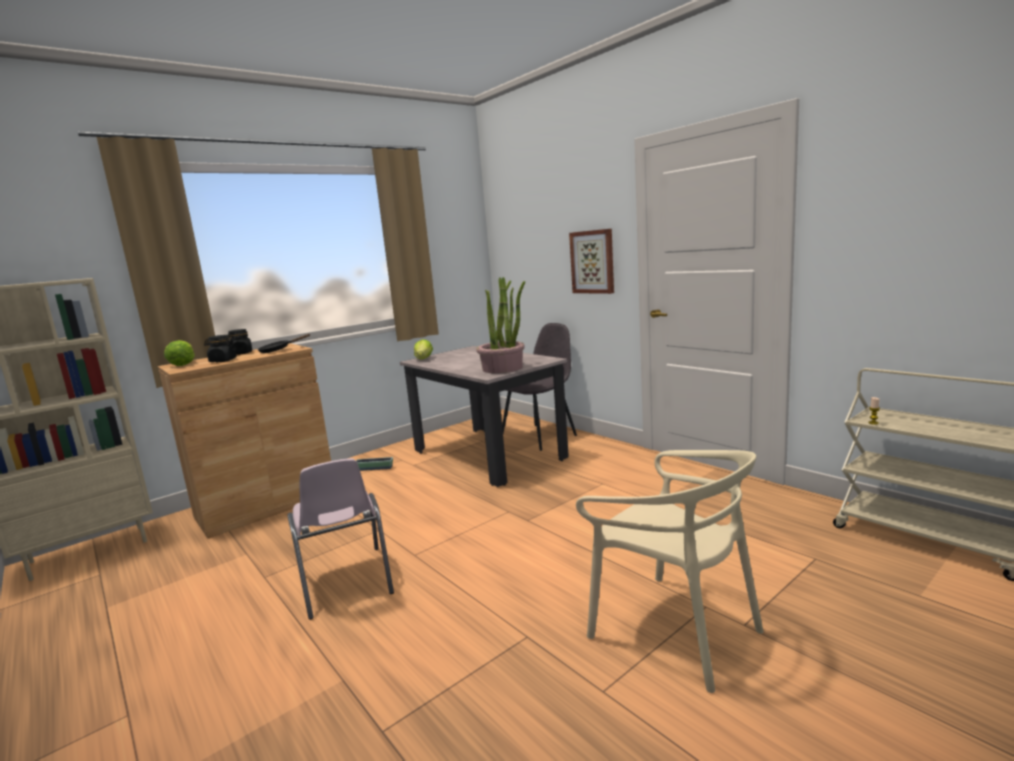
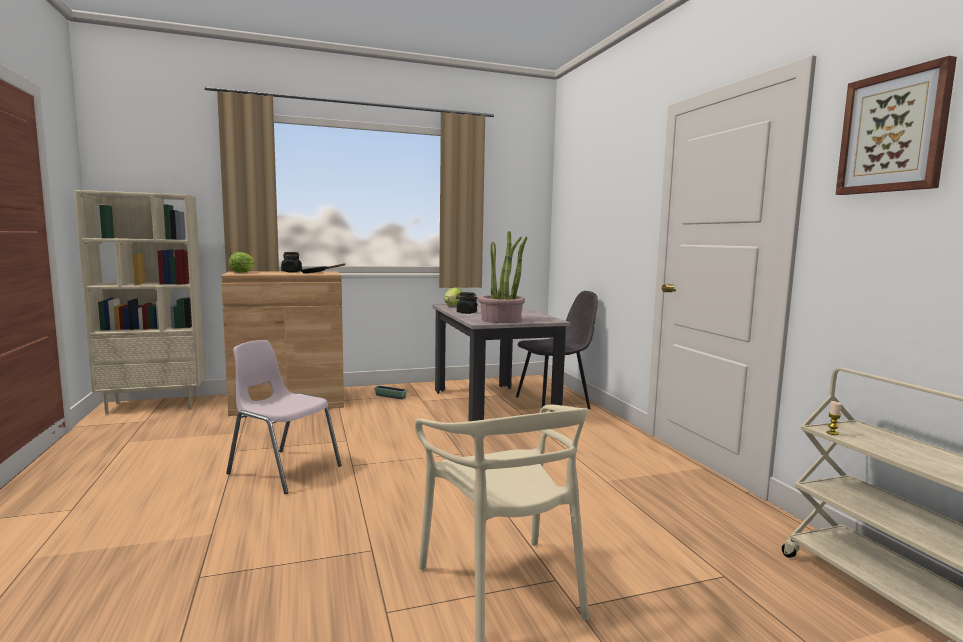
camera: 20 degrees right, 5 degrees down
(223, 361) = (269, 273): black jar -> black jar (466, 313)
(345, 582) = (283, 470): pink chair -> pink chair turned 120 degrees clockwise
(593, 262) = (624, 231): picture -> picture (893, 132)

